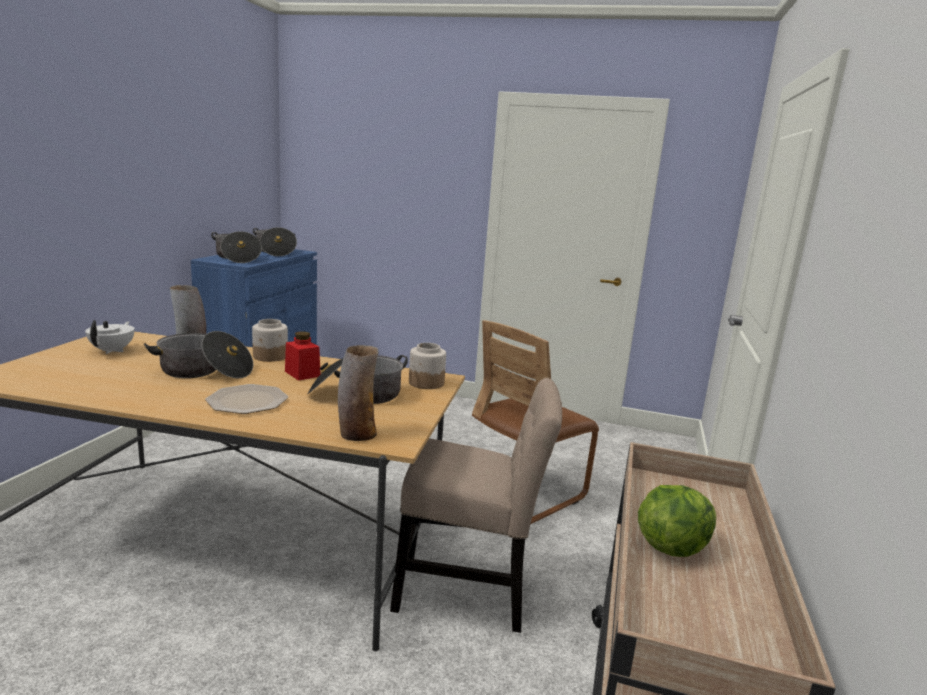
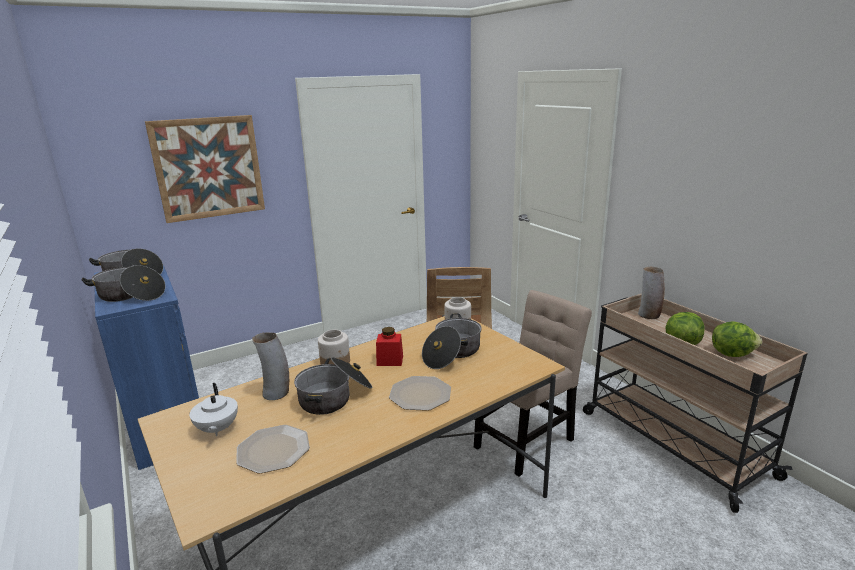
camera: 45 degrees left, 5 degrees up
(94, 374) = (274, 449): none -> plate
(113, 350) = (217, 429): white teapot -> white teapot turned 150 degrees counterclockwise
(357, 434) = (516, 372): vase -> vase (649, 315)
(392, 177) = (208, 168): none -> picture
(720, 607) = (731, 353): none -> lettuce

